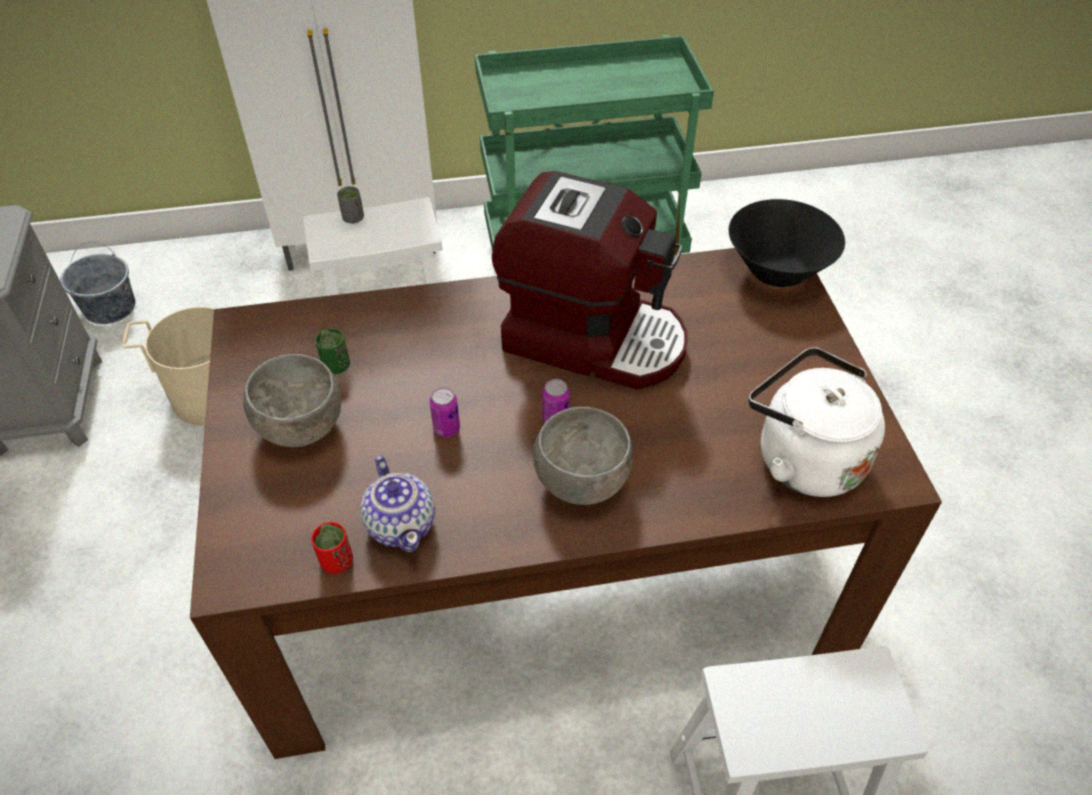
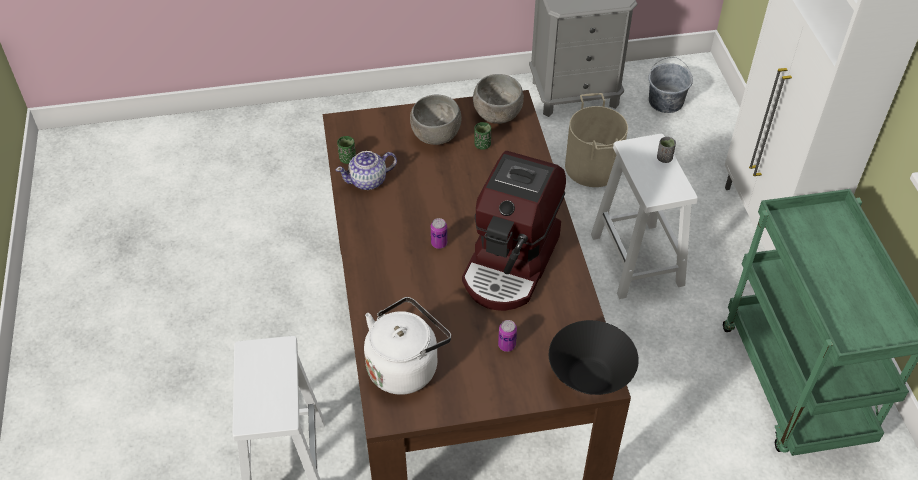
camera: 90 degrees right, 0 degrees up
(336, 561) = (347, 159): red cup -> green cup
(446, 428) = (433, 195): can -> can (506, 345)
(582, 483) = (391, 255): grey bowl -> grey bowl (496, 115)

